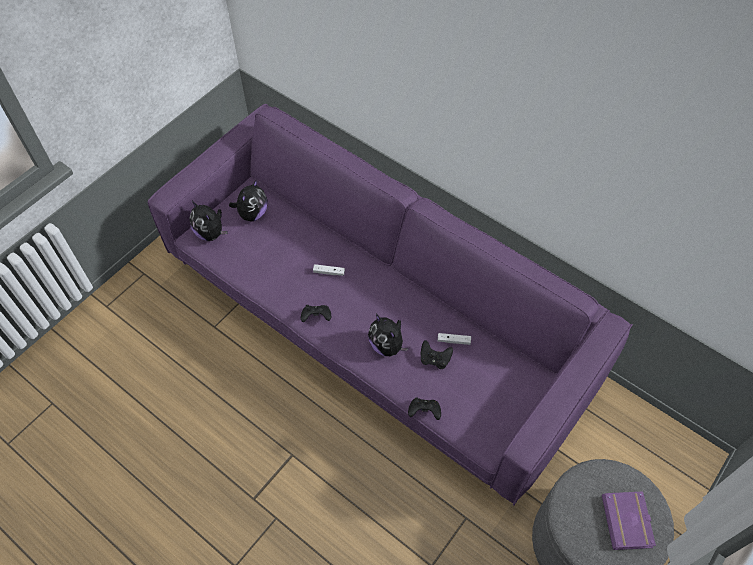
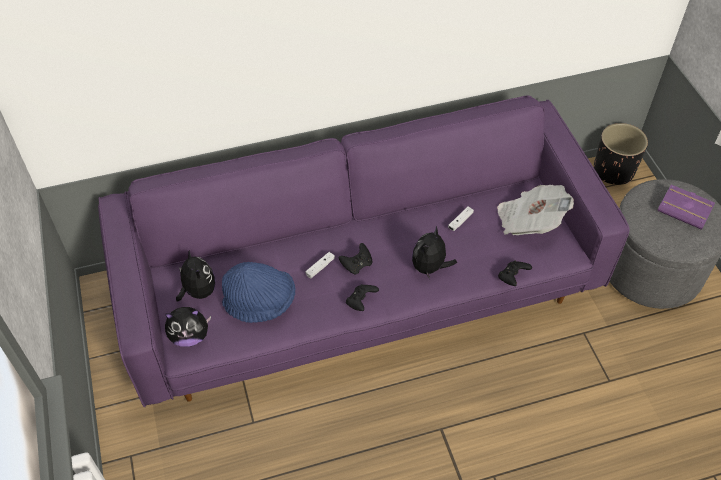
camera: 55 degrees left, 5 degrees down
(268, 256) = (260, 303): none -> blue hat
(387, 345) = (430, 267): plush toy -> plush toy turned 120 degrees clockwise
(434, 359) = (468, 243): black game controller -> black game controller (357, 265)
(499, 393) = (529, 221): none -> newspaper
(678, 449) = (613, 171): none -> black planter

